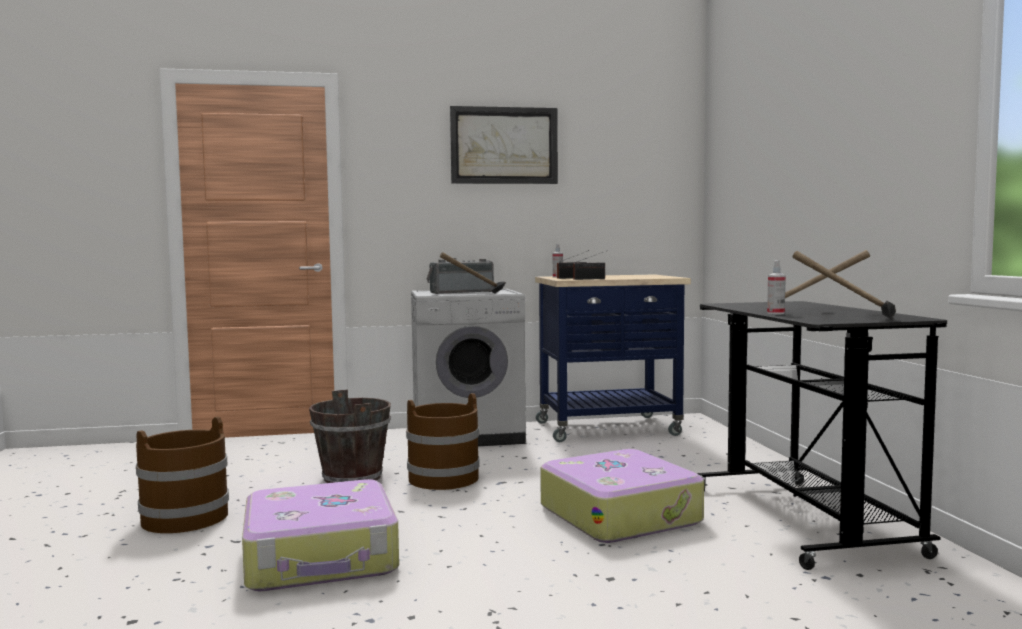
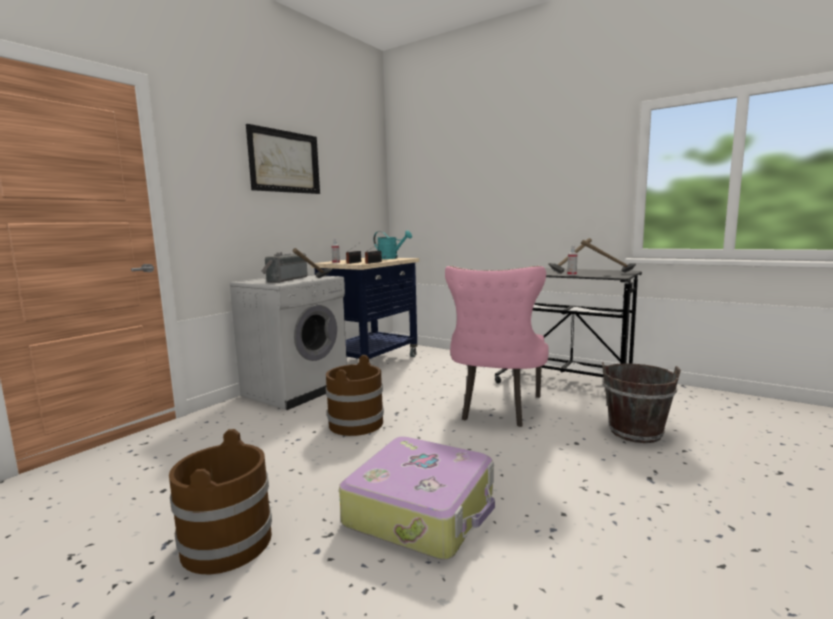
camera: 45 degrees left, 5 degrees up
(352, 477) = (290, 447): brown bucket -> brown bucket (635, 432)
(620, 514) = (497, 408): suitcase -> pink chair
(653, 276) = (391, 258): none -> turquoise watering can

